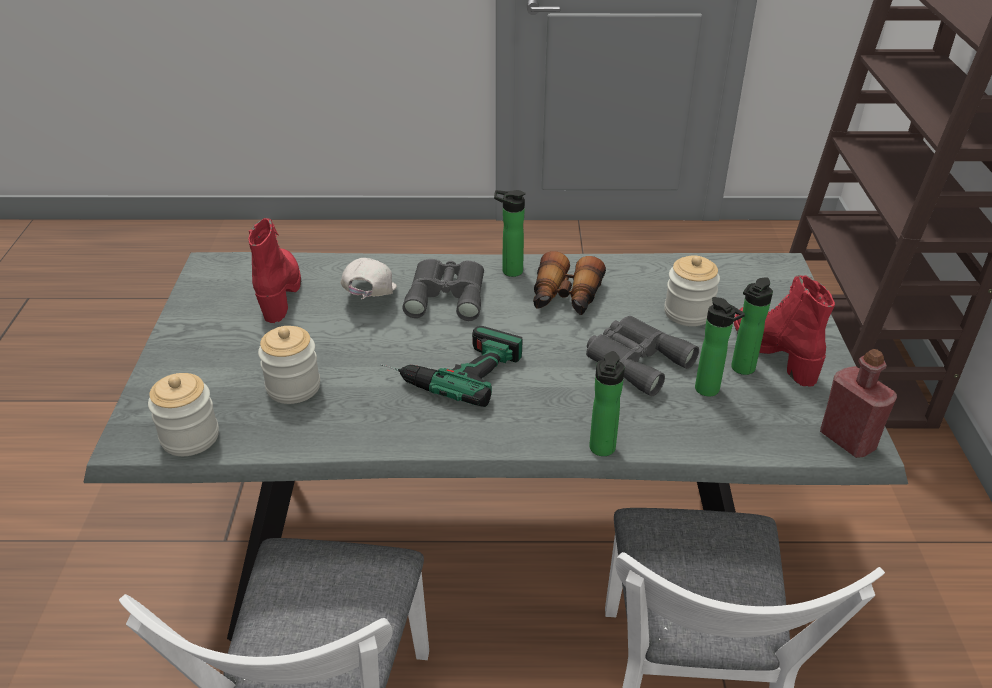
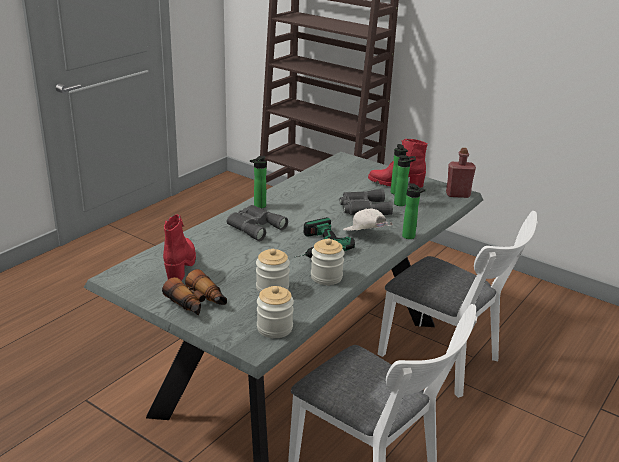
camera: 55 degrees left, 10 degrees down
(280, 293) = (181, 266): red boot -> red boot turned 60 degrees clockwise
(369, 300) = (227, 246): white cap -> white cap (364, 235)
(565, 298) = (299, 204): binoculars -> binoculars (197, 303)
(688, 313) = (347, 186): jar -> jar (326, 277)

